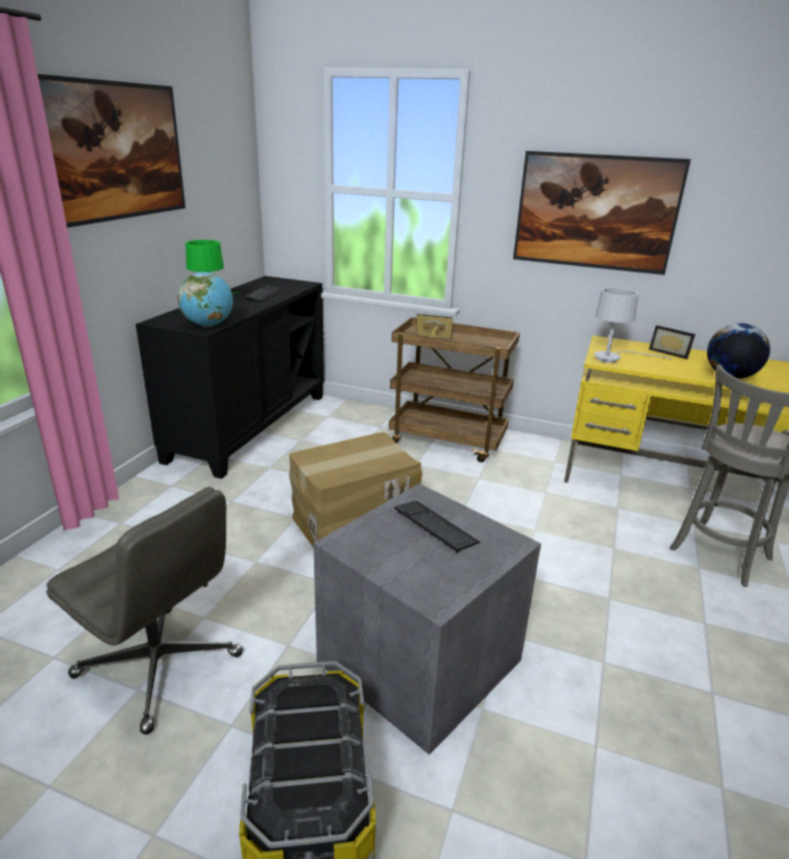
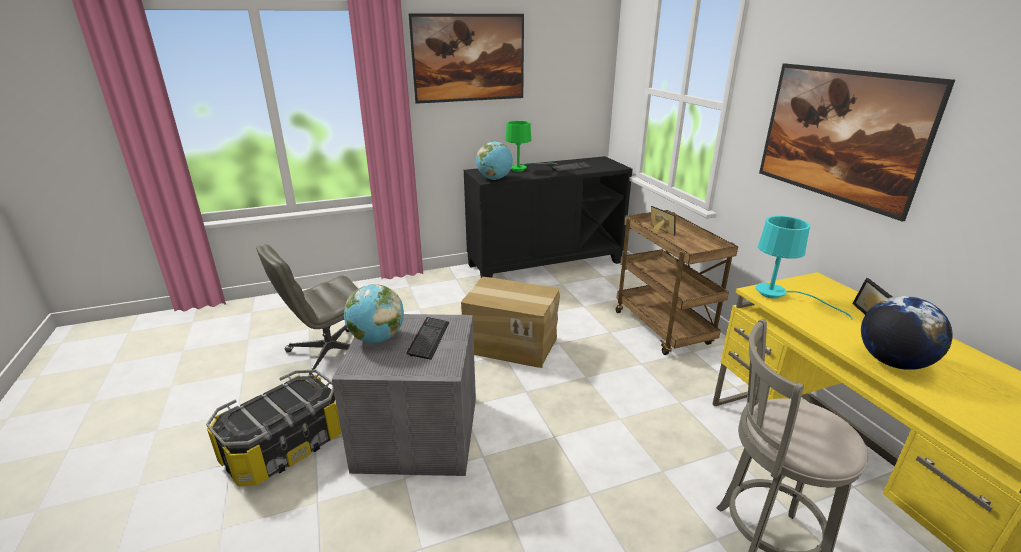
camera: 50 degrees right, 0 degrees up
(160, 666) = (329, 355): grey office chair -> grey office chair turned 60 degrees clockwise
(388, 558) = (377, 338): none -> globe
(613, 359) = (779, 296): white table lamp -> turquoise table lamp

